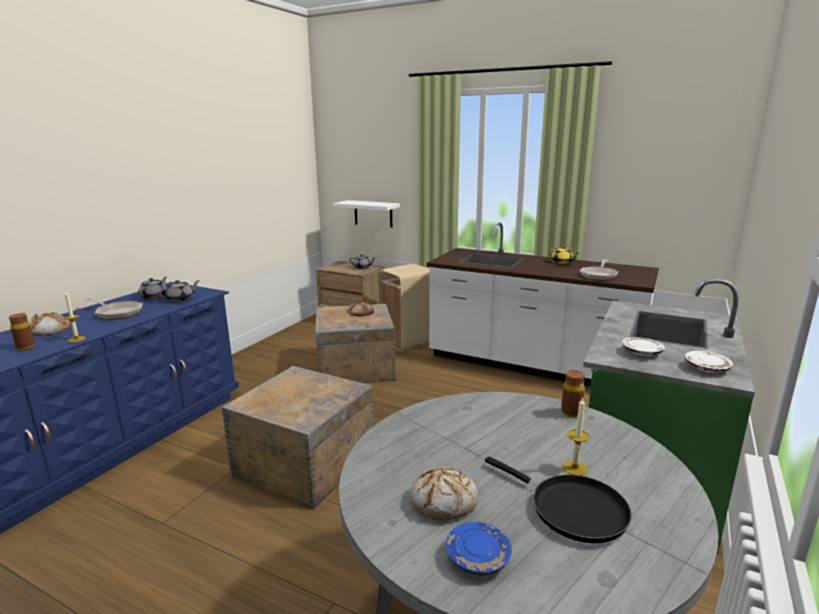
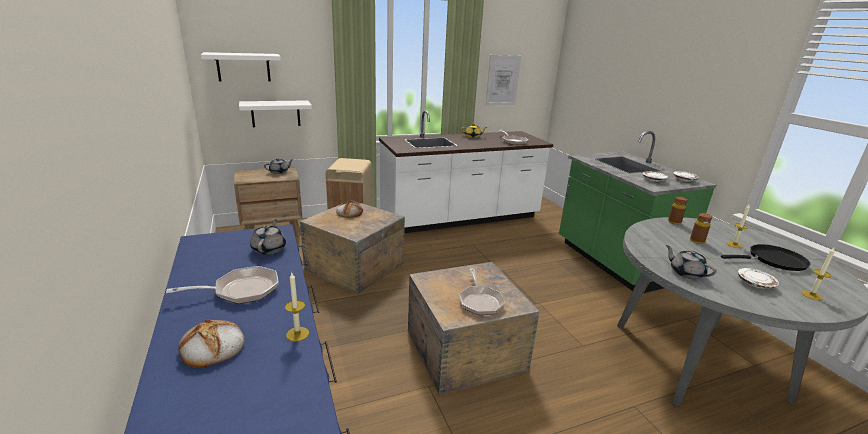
camera: 50 degrees left, 5 degrees up
(26, 347) = (264, 376): brown bottle -> brown bottle (697, 241)
(155, 297) = (225, 258): grey teapot -> grey teapot (685, 273)
(287, 404) = (480, 301): none -> frying pan
(352, 170) = (243, 67): none -> white shelf
(444, 501) = (755, 283): bread -> white plate
(478, 557) = (811, 295): blue plate -> candle
(638, 193) = (502, 80): none -> picture

